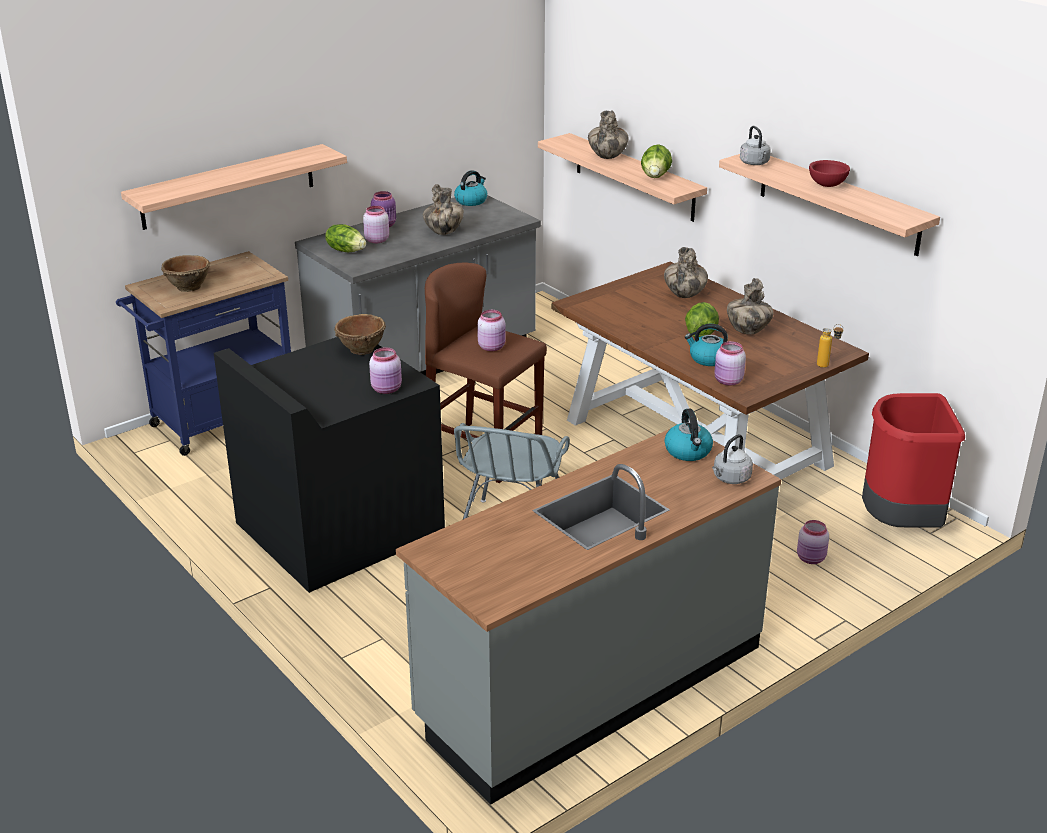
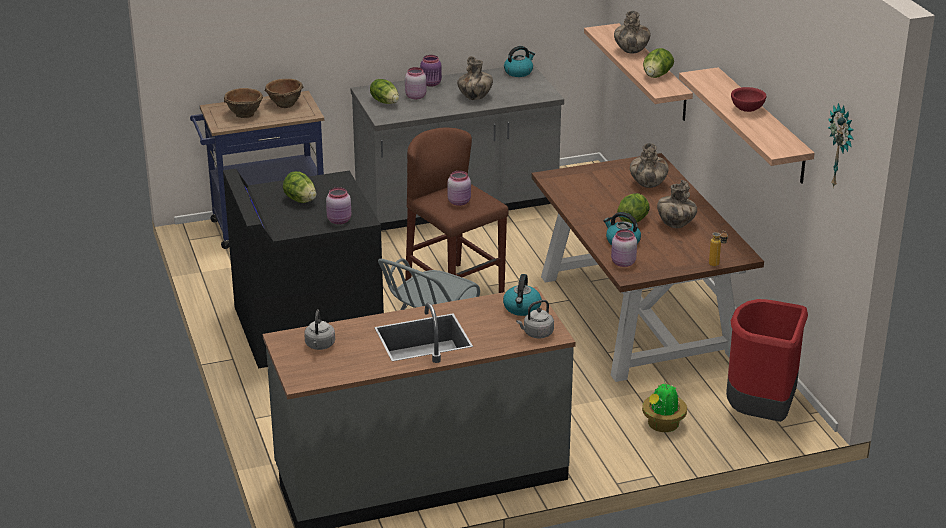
camera: 20 degrees right, 0 degrees up
(228, 186) = (294, 36): shelf -> none
(322, 374) = (300, 200): none -> lettuce
(361, 350) = (341, 186): brown bowl -> brown bowl (284, 104)
(755, 163) = (705, 80): grey kettle -> grey kettle (320, 345)
(811, 559) = (662, 425): pink jar -> potted plant
(994, 200) = (842, 146): none -> wall clock

